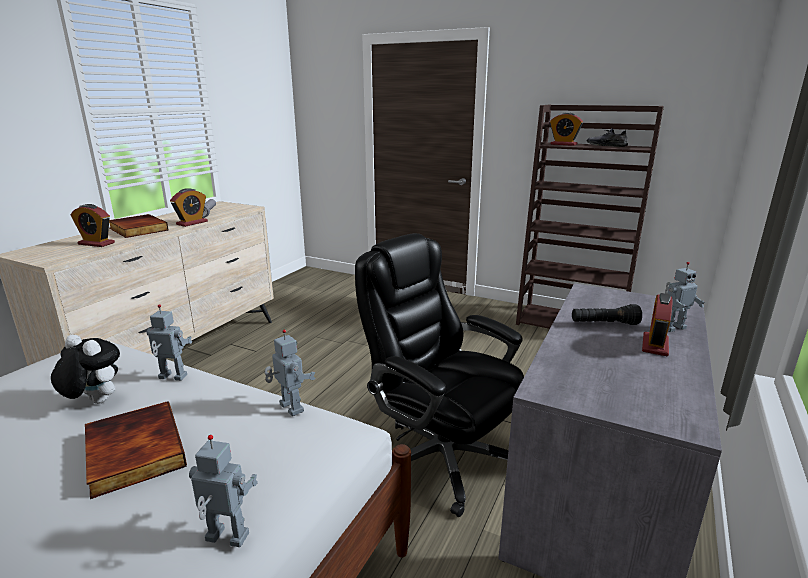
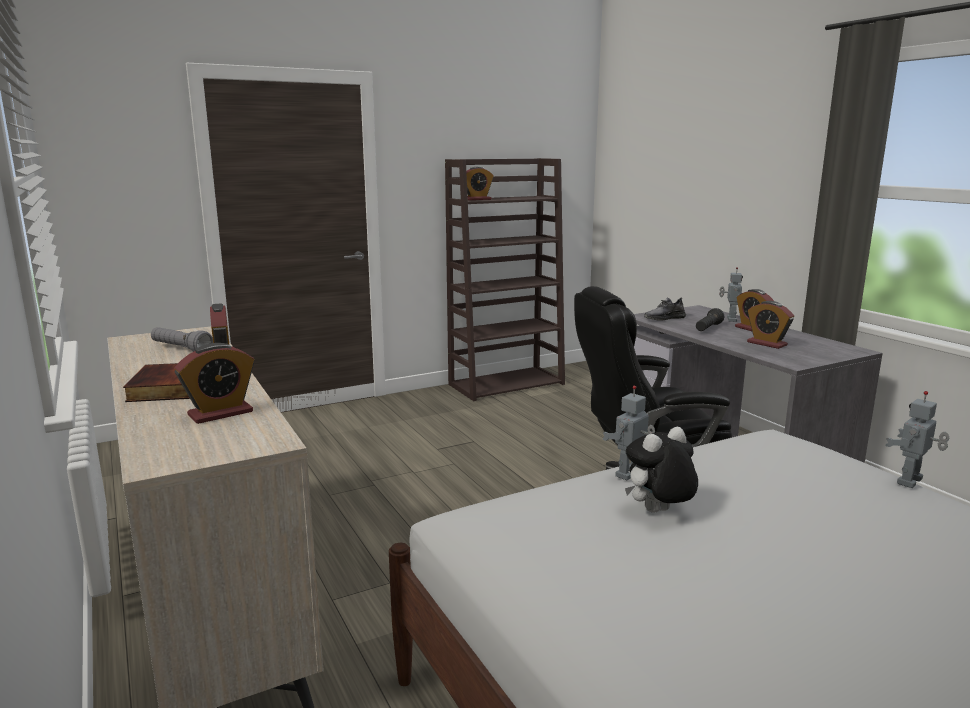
camera: 55 degrees left, 5 degrees down
(132, 451) = (779, 499): book -> none
(290, 408) = (736, 440): toy robot -> none
(602, 363) = (767, 344): none -> alarm clock
(606, 145) = (511, 197): grey shoe -> grey shoe (664, 318)

